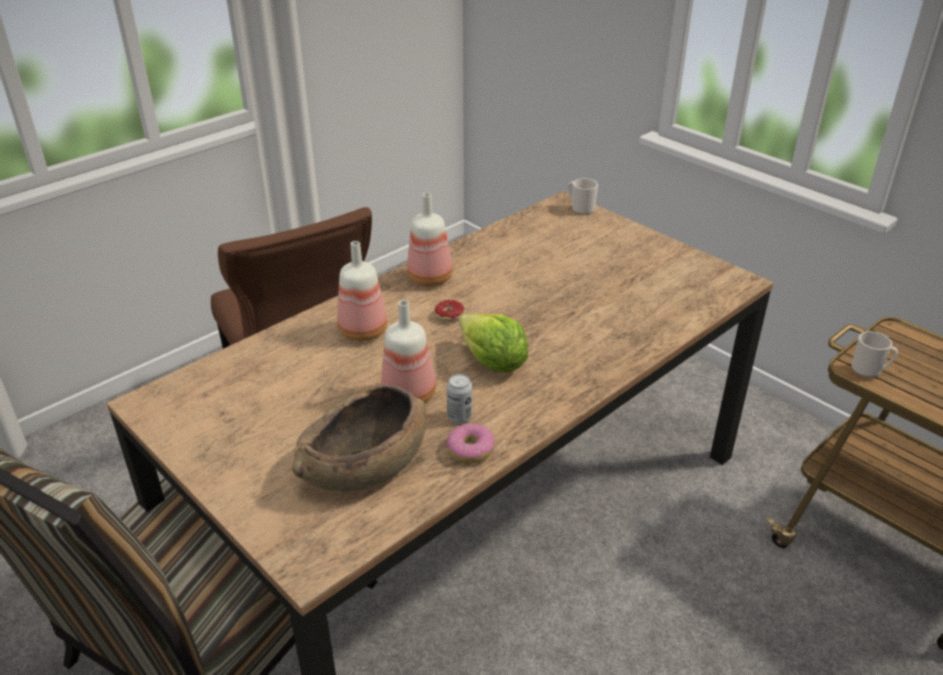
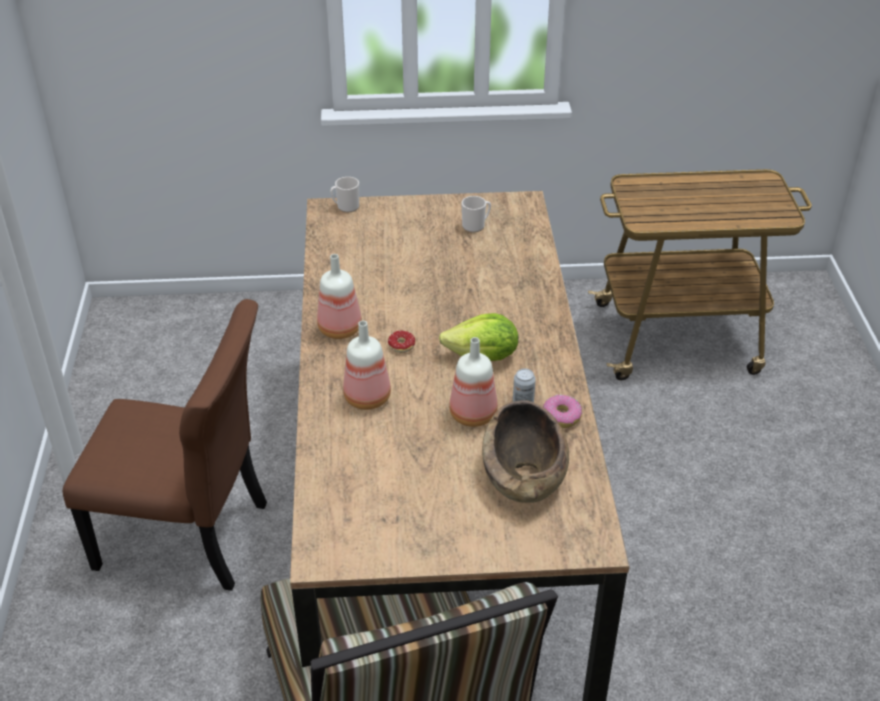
camera: 50 degrees left, 5 degrees up
(869, 370) = (650, 219): mug -> mug (476, 225)

